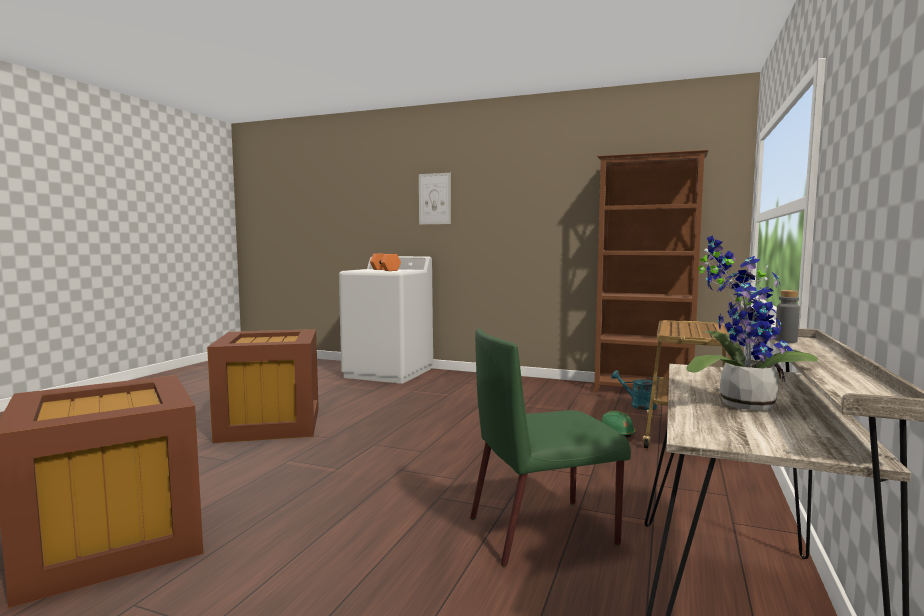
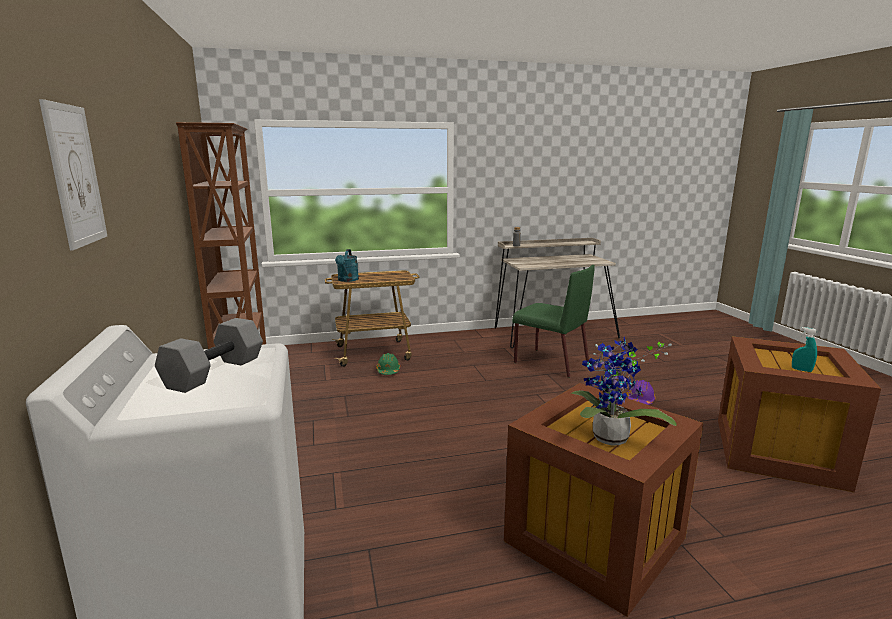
camera: 125 degrees left, 10 degrees up
(99, 400) = (801, 370): none -> turquoise spray bottle
(335, 532) = (640, 400): none -> purple hard hat
(385, 270) = (214, 371): orange dumbbell -> grey dumbbell
(638, 405) = (300, 374): turquoise watering can -> turquoise watering can (347, 280)
(740, 403) = (564, 261): potted plant -> potted plant (609, 440)

